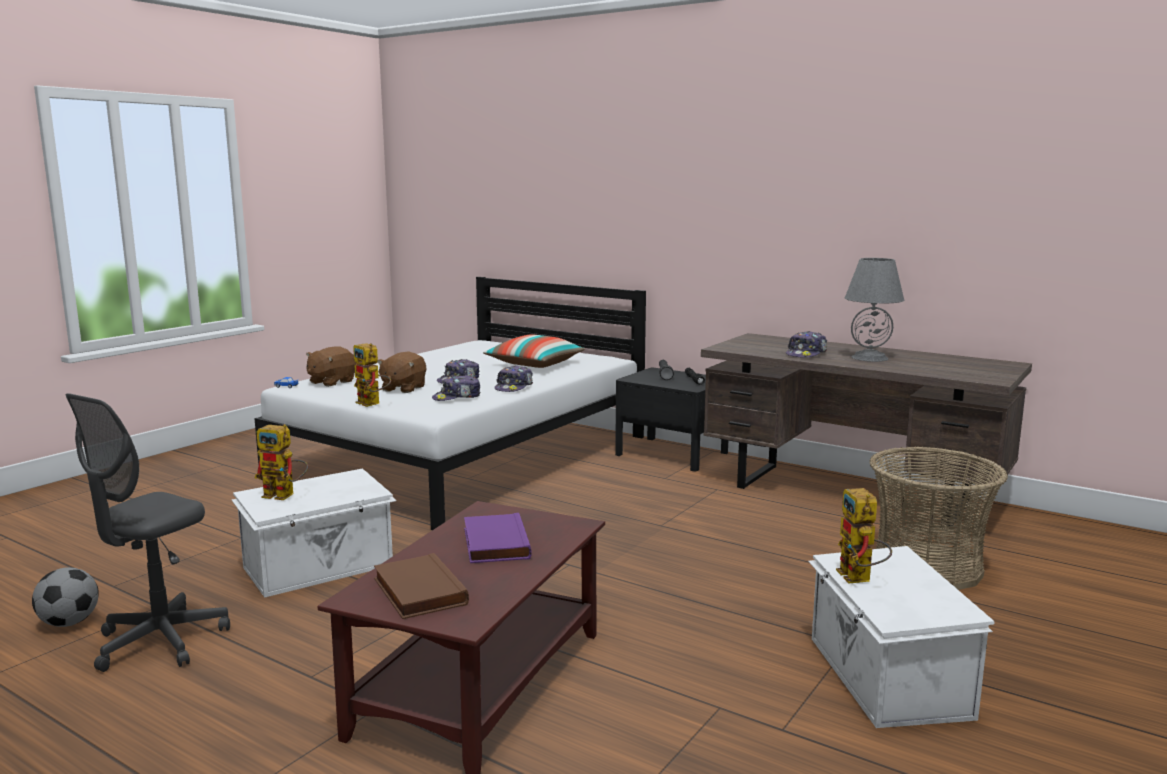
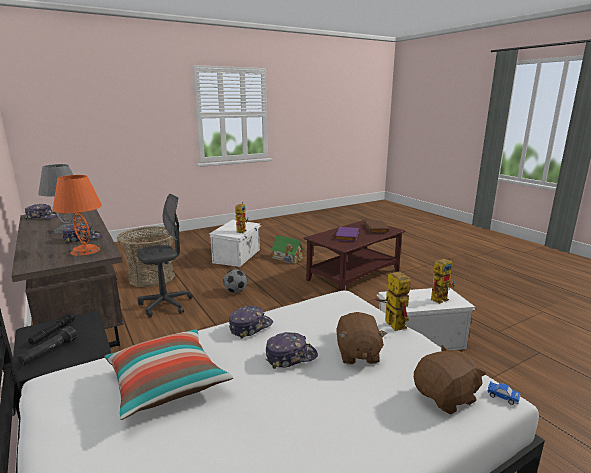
camera: 155 degrees left, 5 degrees up
(70, 623) = (536, 331): football -> football (235, 291)
(160, 642) = (480, 312): grey office chair -> grey office chair (166, 305)
(285, 495) = (440, 298): toy robot -> toy robot turned 105 degrees clockwise
(403, 388) = (357, 354): brown plush toy -> brown plush toy turned 135 degrees clockwise
(457, 397) = (313, 318): cap -> cap (42, 217)
(733, 709) = (287, 258): none -> toy house
(754, 348) = (85, 251): none -> orange table lamp

